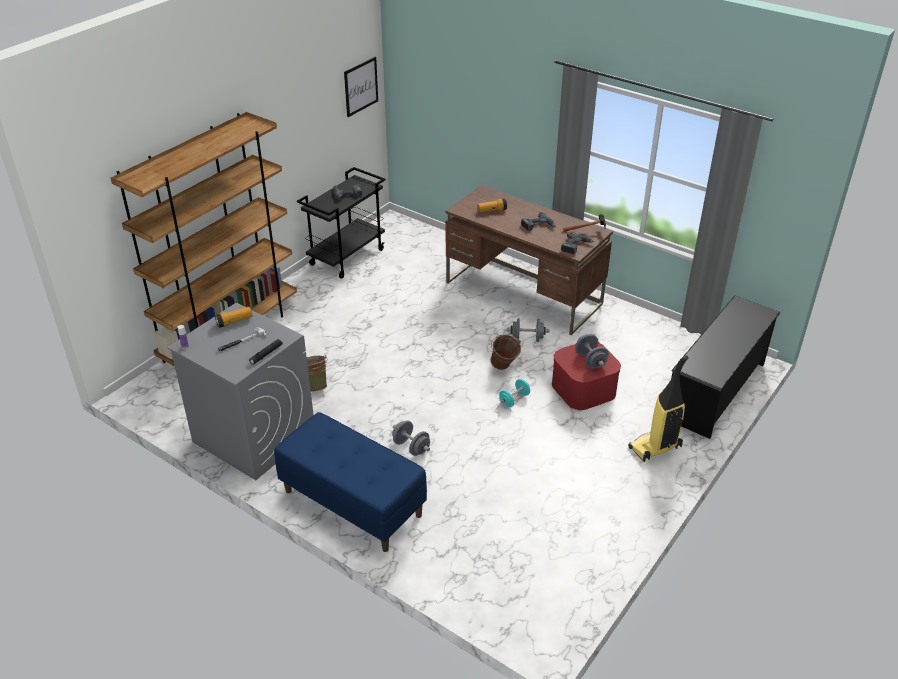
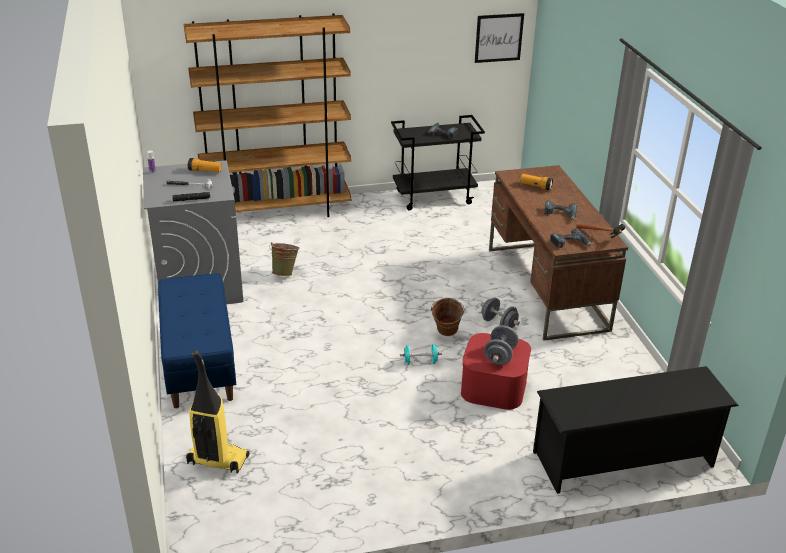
camera: 40 degrees right, 5 degrees down
(411, 447) = (292, 350): grey dumbbell -> none
(655, 448) = (491, 469): vacuum cleaner -> vacuum cleaner (217, 460)

